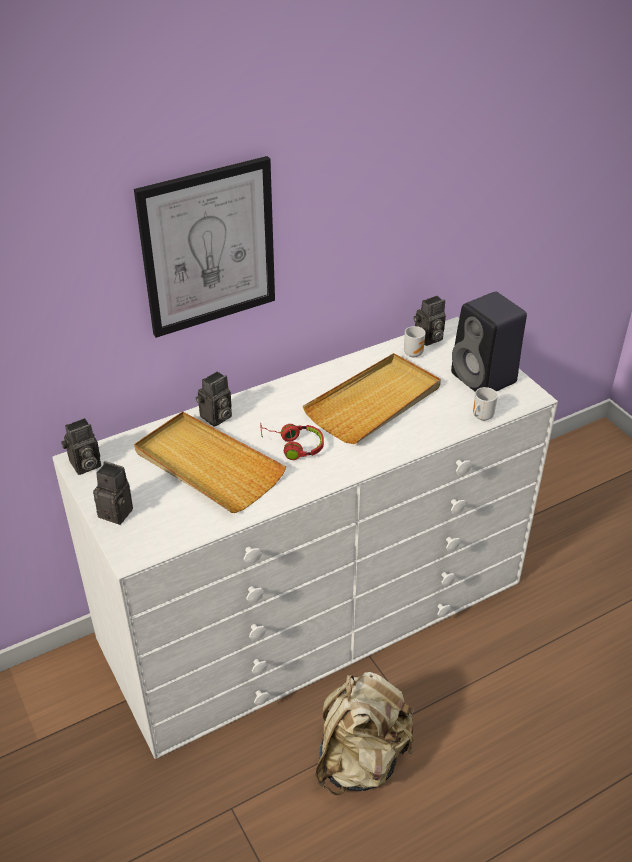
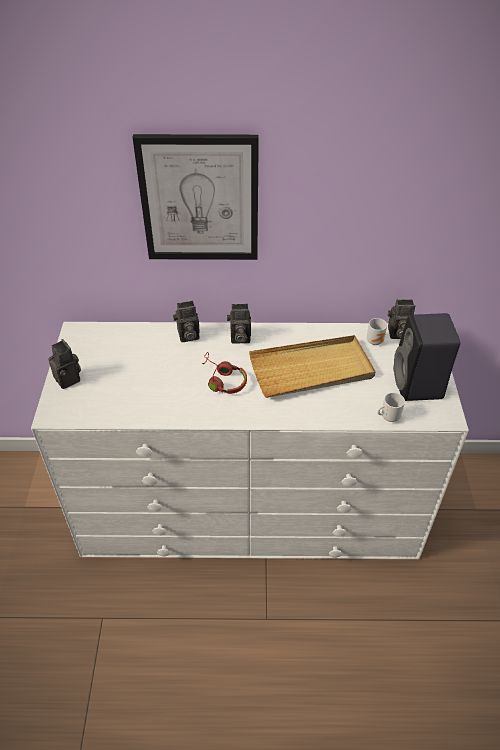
camera: 30 degrees right, 5 degrees up
(84, 465) = (76, 336): camera -> camera (239, 338)
(207, 465) = (152, 370): beige tray -> none
(361, 759) = (208, 633): beige backpack -> none

